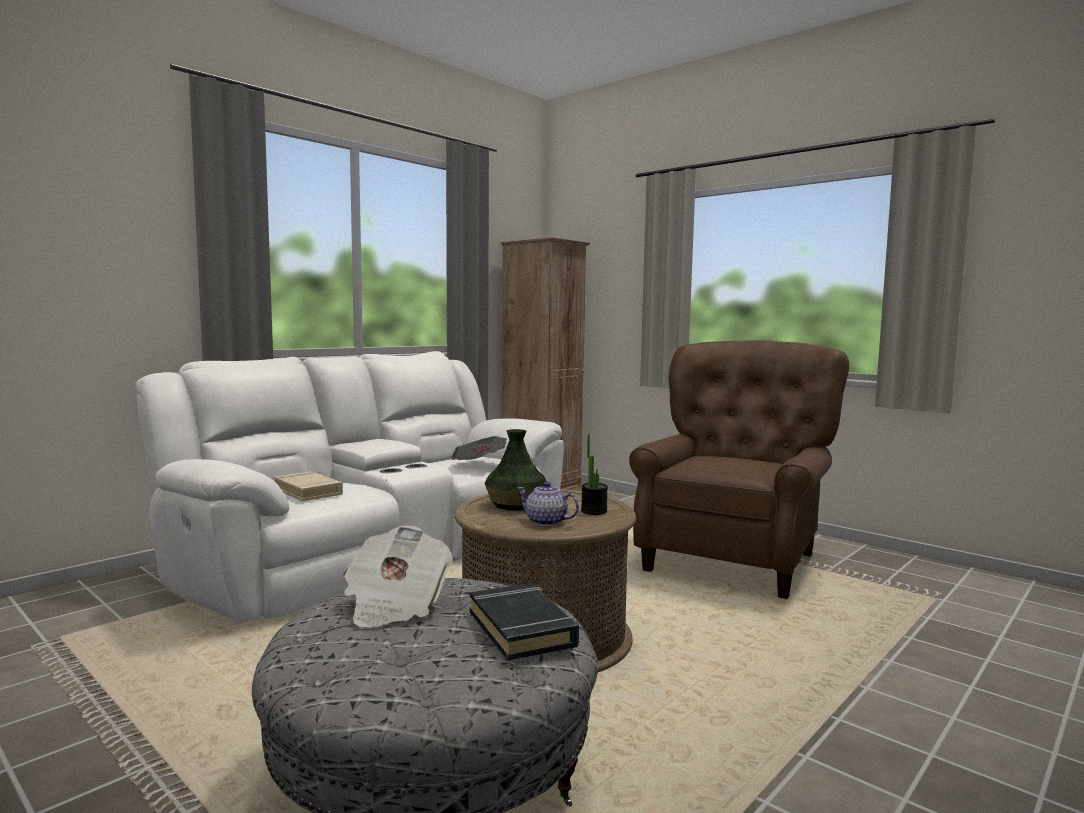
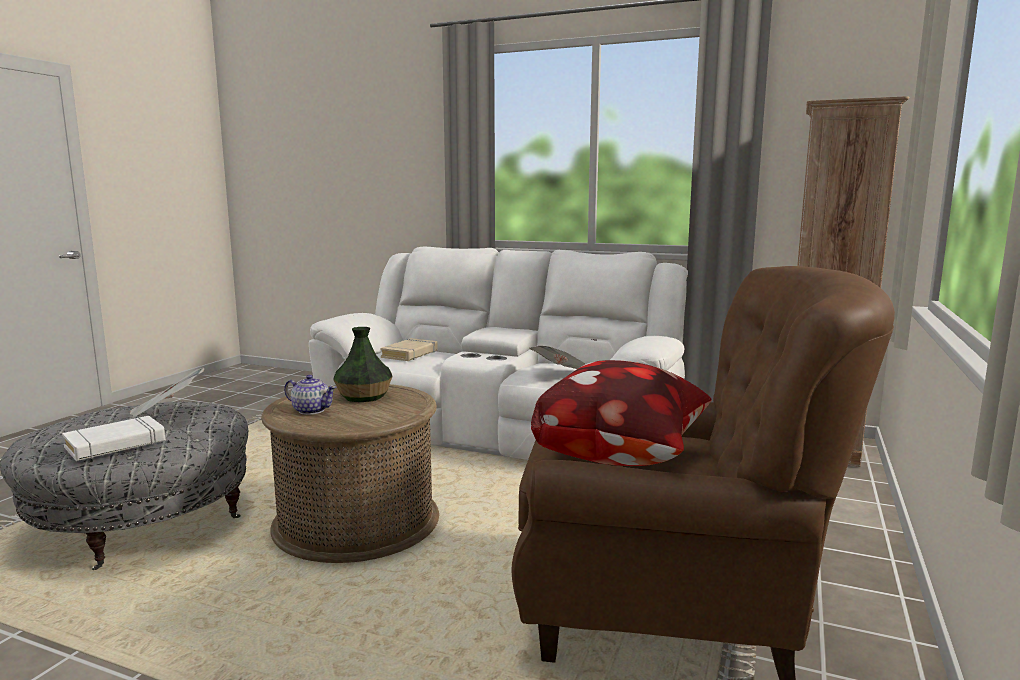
camera: 70 degrees right, 5 degrees up
(522, 628) = (116, 444): black book -> white book
(546, 522) = (311, 410): teapot -> teapot turned 105 degrees clockwise
(594, 511) = (355, 420): potted plant -> none
(742, 464) = (624, 457): none -> pillow

